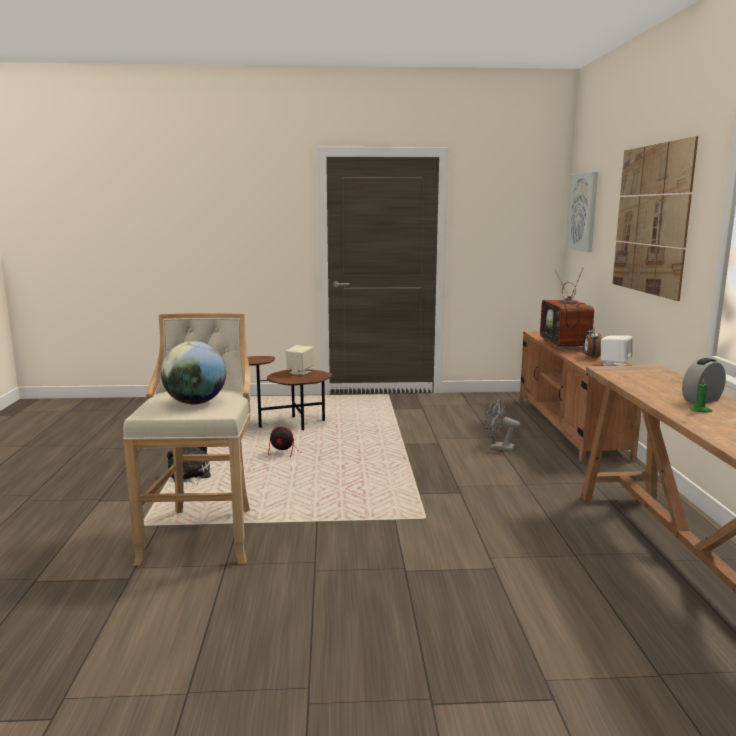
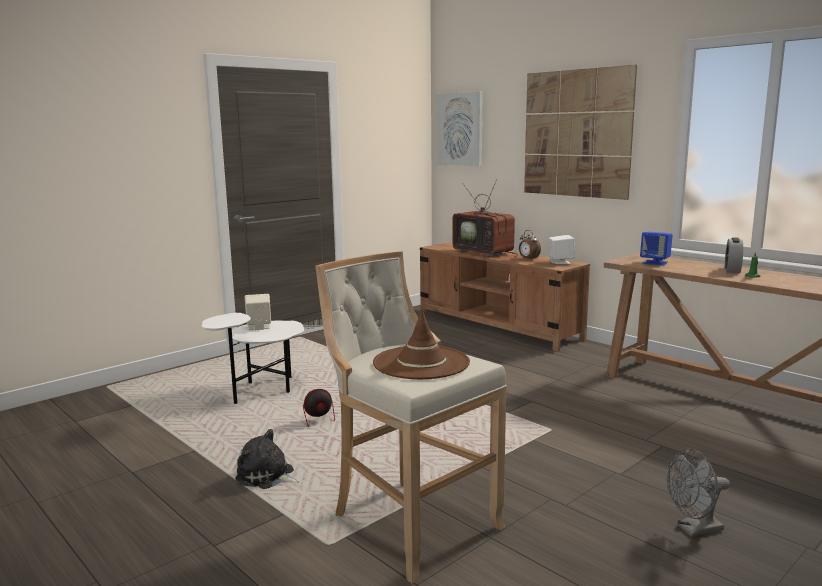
camera: 40 degrees left, 0 degrees up
(195, 403) = (421, 363): globe -> brown hat
(288, 425) = (261, 392): brown side table -> white side table
(497, 448) = (484, 358): grey fan -> grey fan (694, 529)
(639, 376) = (655, 262): none -> blue speaker

